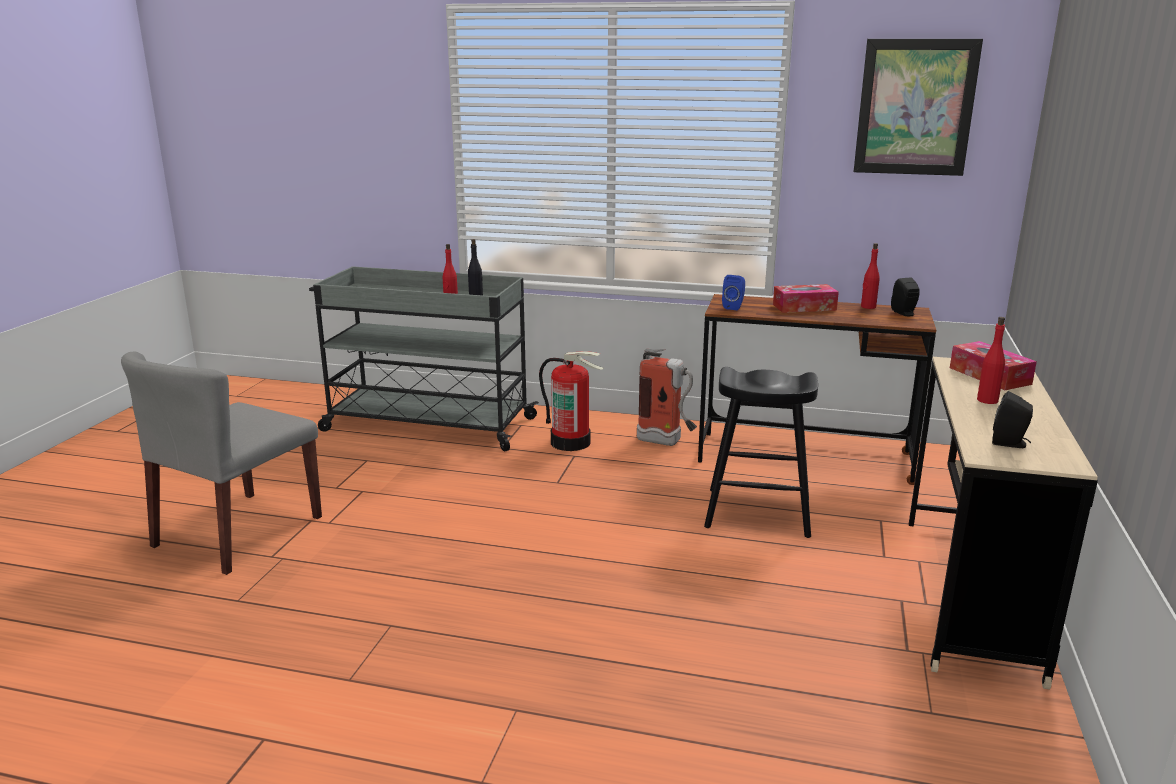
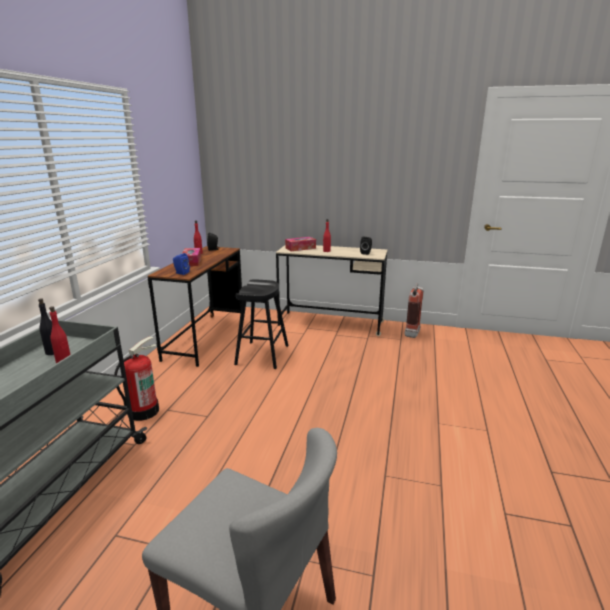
camera: 90 degrees left, 0 degrees up
(666, 442) = (164, 375): fire extinguisher -> fire extinguisher (413, 332)
(915, 107) = (173, 151): picture -> none

